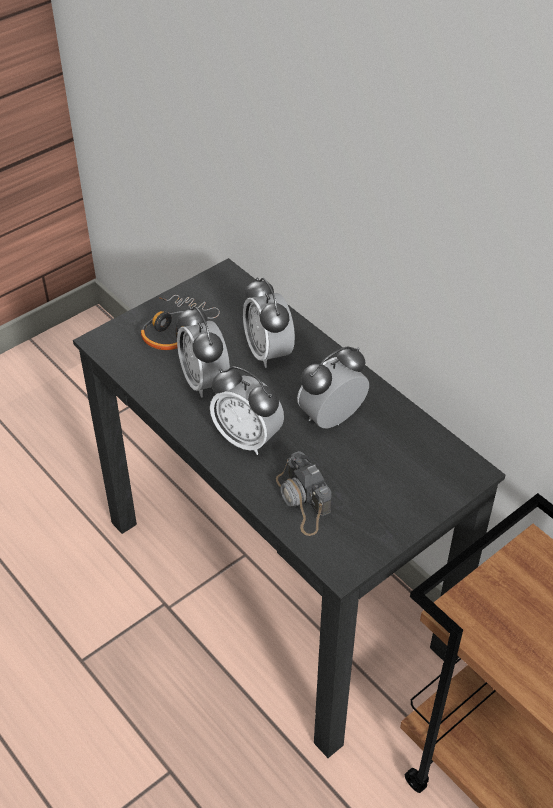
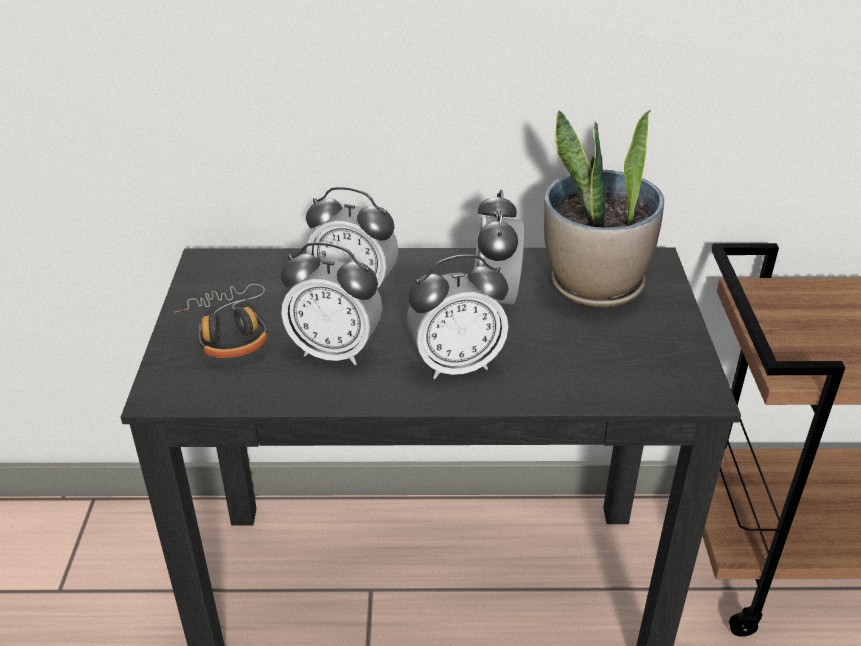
camera: 50 degrees left, 10 degrees down
(303, 501) = (585, 372): camera -> none
(402, 457) = (594, 286): none -> potted plant

